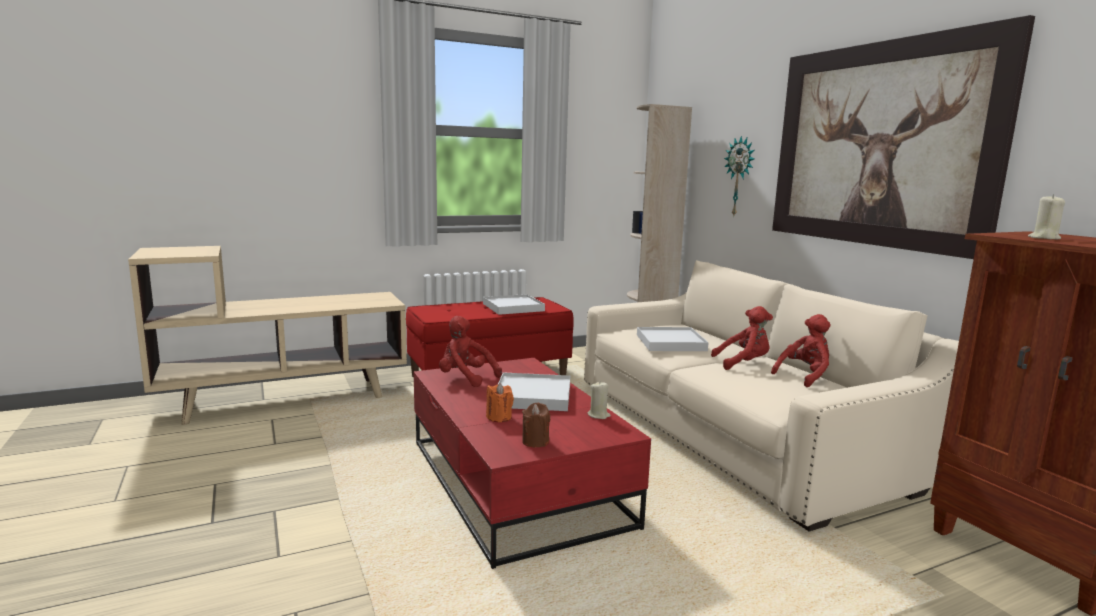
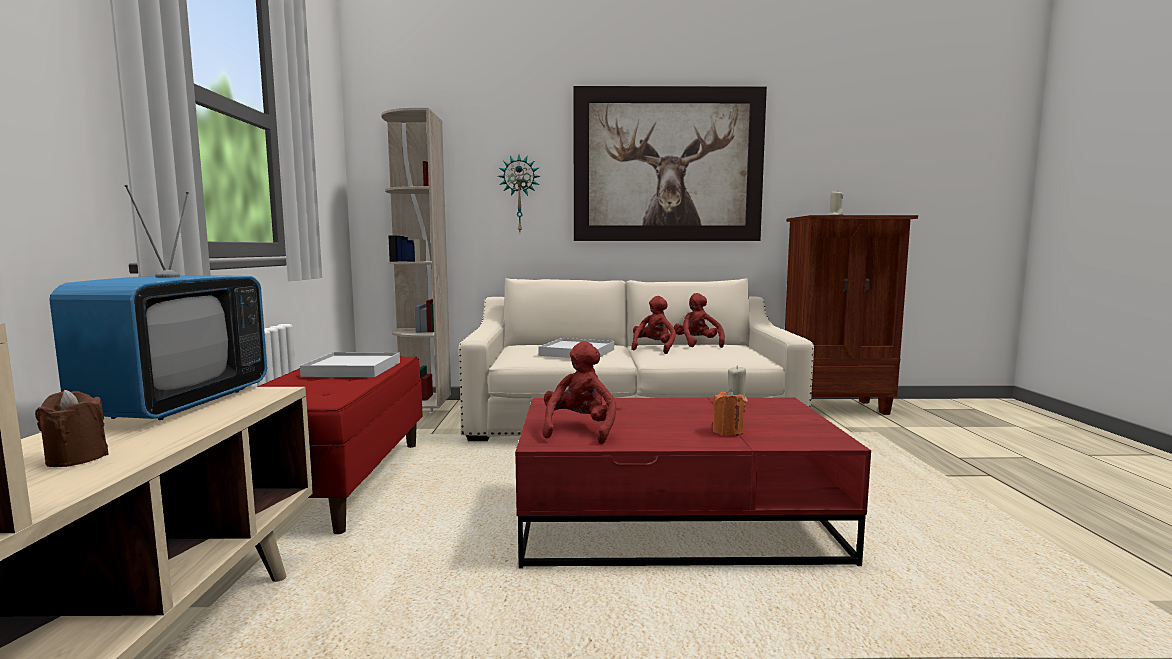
camera: 65 degrees left, 5 degrees down
(359, 298) = (179, 404): none -> television
(465, 378) = (579, 430): red plush toy -> red plush toy turned 135 degrees clockwise
(533, 396) = (667, 413): white tray -> none
(535, 442) = (801, 427): brown candle -> brown candle (77, 458)

